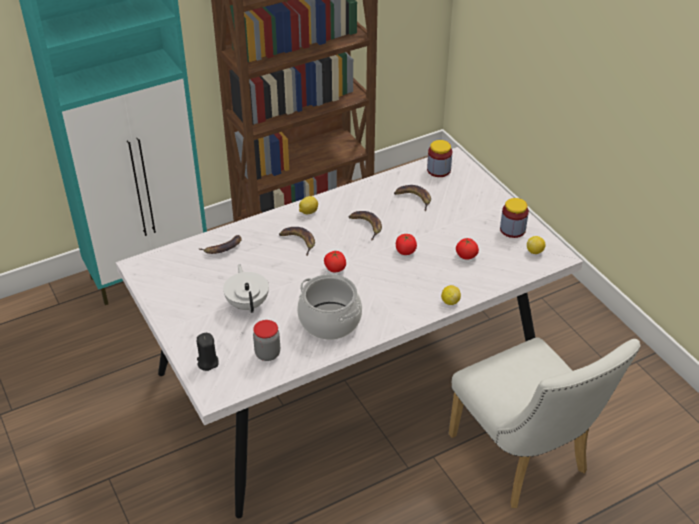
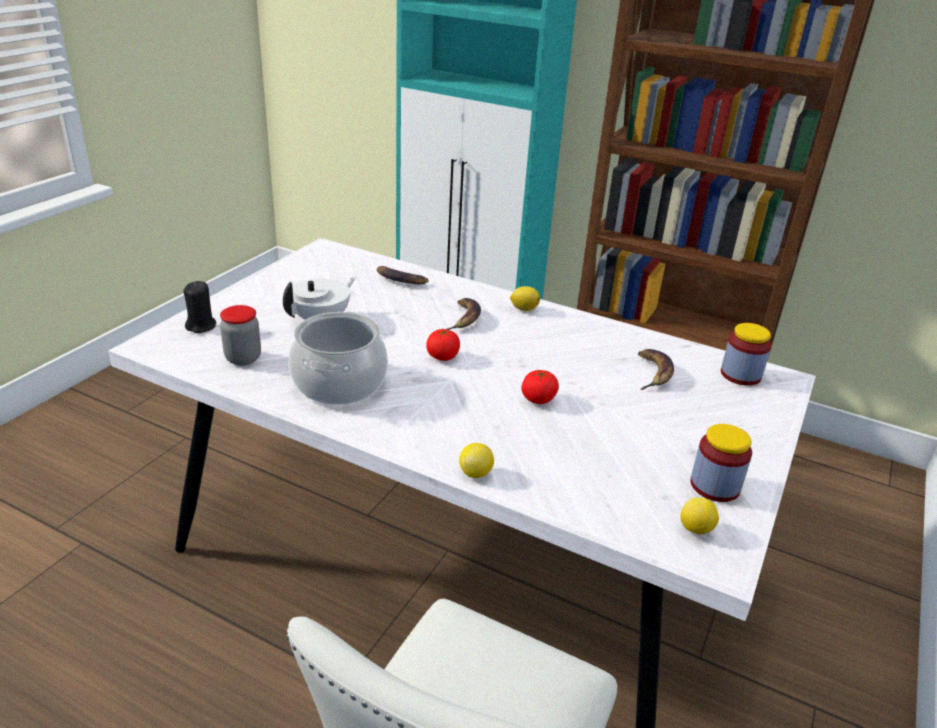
camera: 55 degrees right, 10 degrees down
(367, 226) = (551, 354): banana -> none
(466, 256) = (595, 457): tomato -> none

